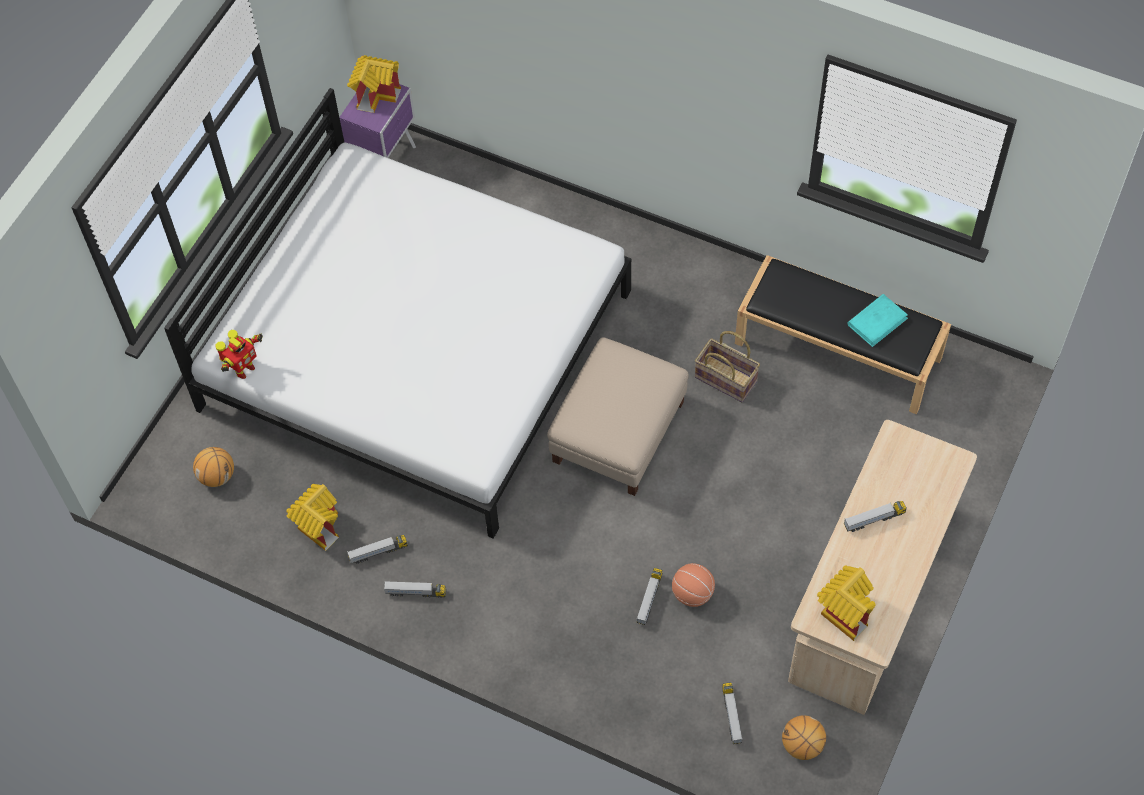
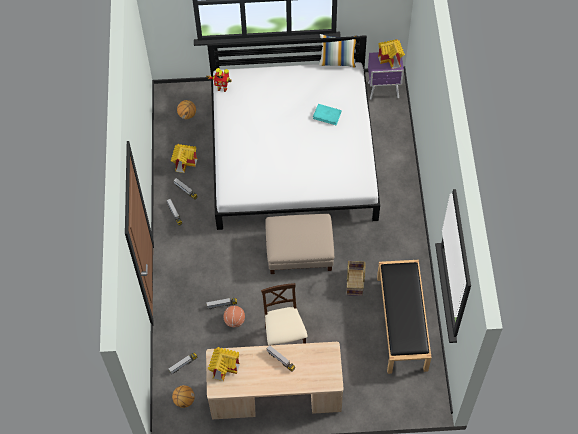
camera: 60 degrees right, 0 degrees up
(318, 173) = (337, 61): none -> pillow
(775, 535) = (284, 341): none -> beige chair
(877, 321) = (408, 323): turquoise book -> turquoise book (327, 115)

